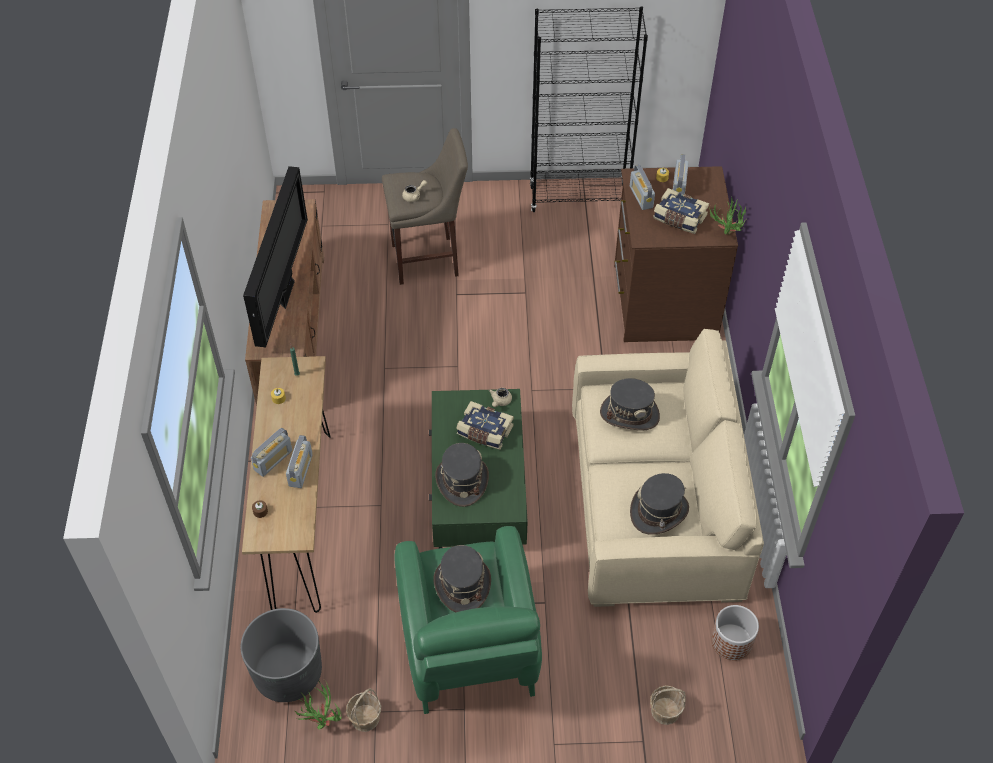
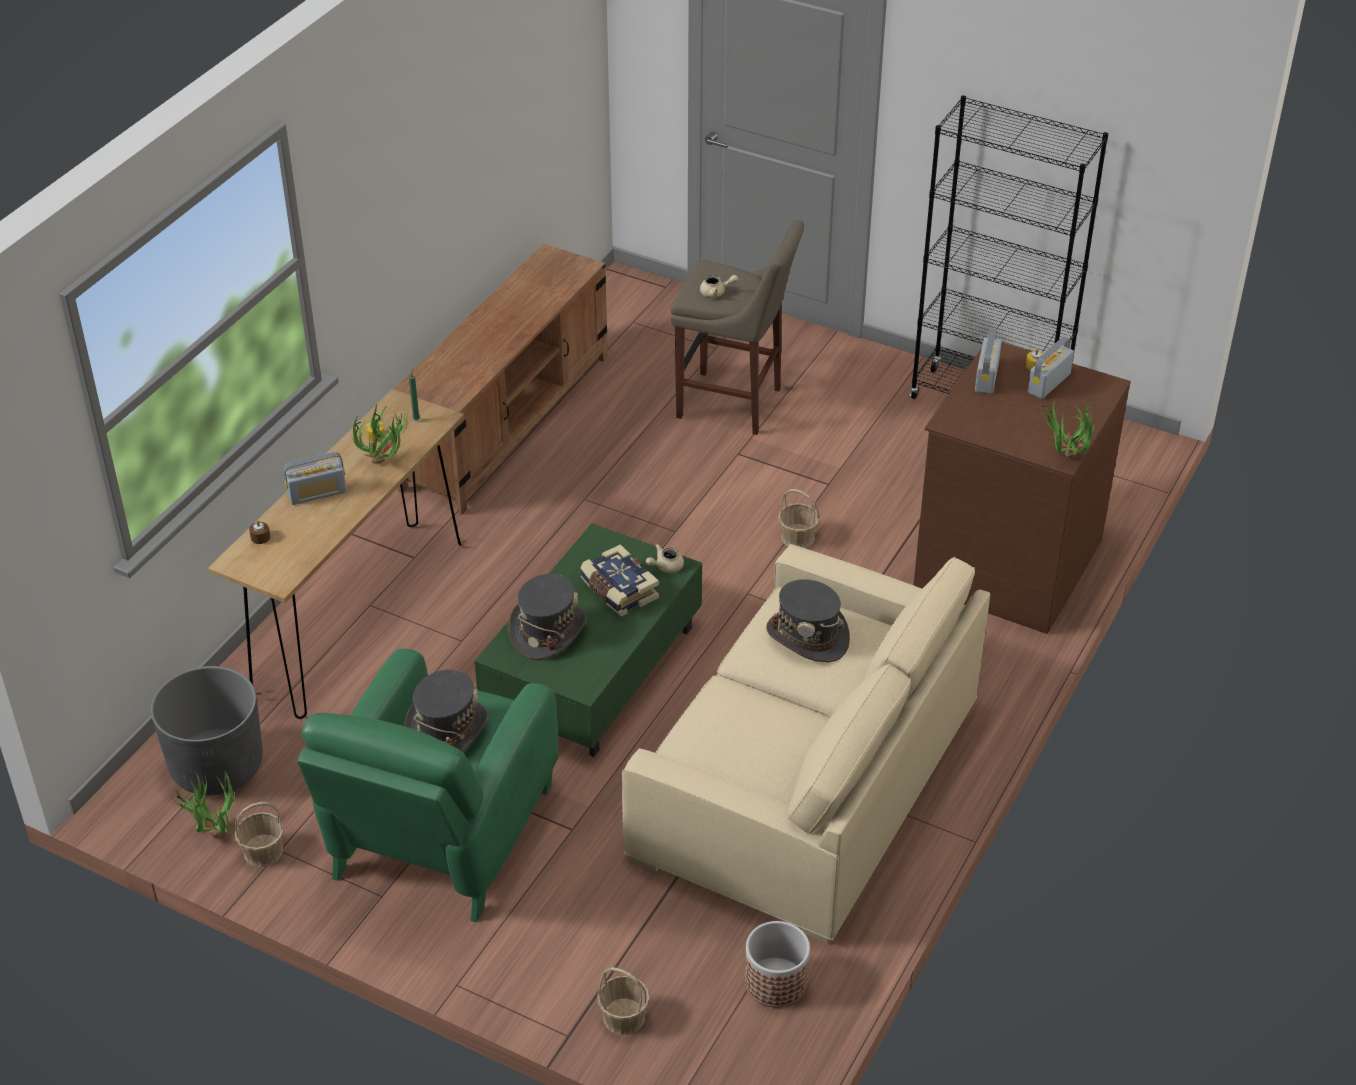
camera: 30 degrees right, 10 degrees down
(285, 292) = (490, 344): television -> none
(300, 470) = (338, 515): radio -> none
(301, 417) = (385, 464): none -> potted plant
(534, 337) = (798, 537): none -> basket
(659, 511) = (753, 756): grey hat -> none
(679, 218) = (1017, 418): book -> none

